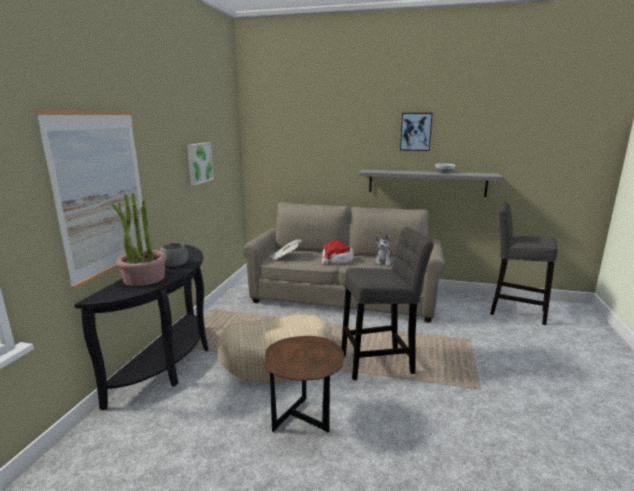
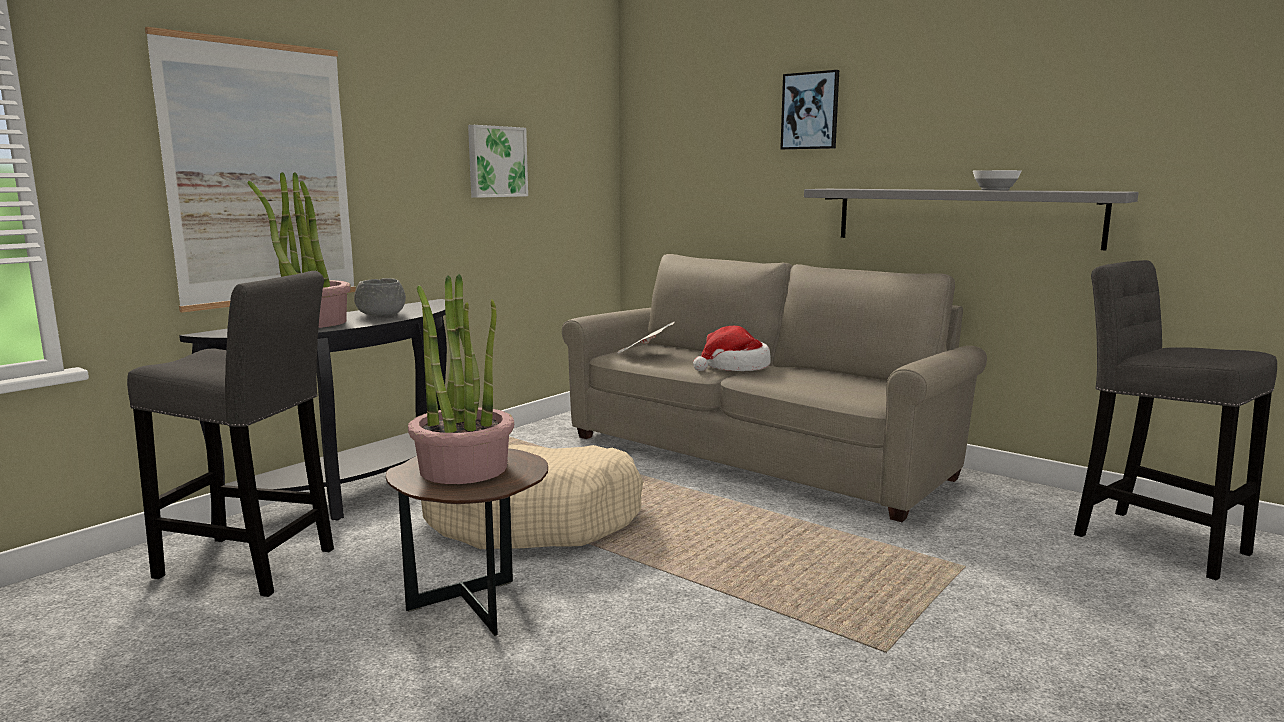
camera: 25 degrees right, 5 degrees down
(300, 354) = (463, 468): none -> potted plant
(380, 363) = (712, 563): grey stool -> grey stool (252, 565)
(384, 262) = (829, 380): plush toy -> none
(415, 131) = (940, 101): picture -> picture (810, 111)

